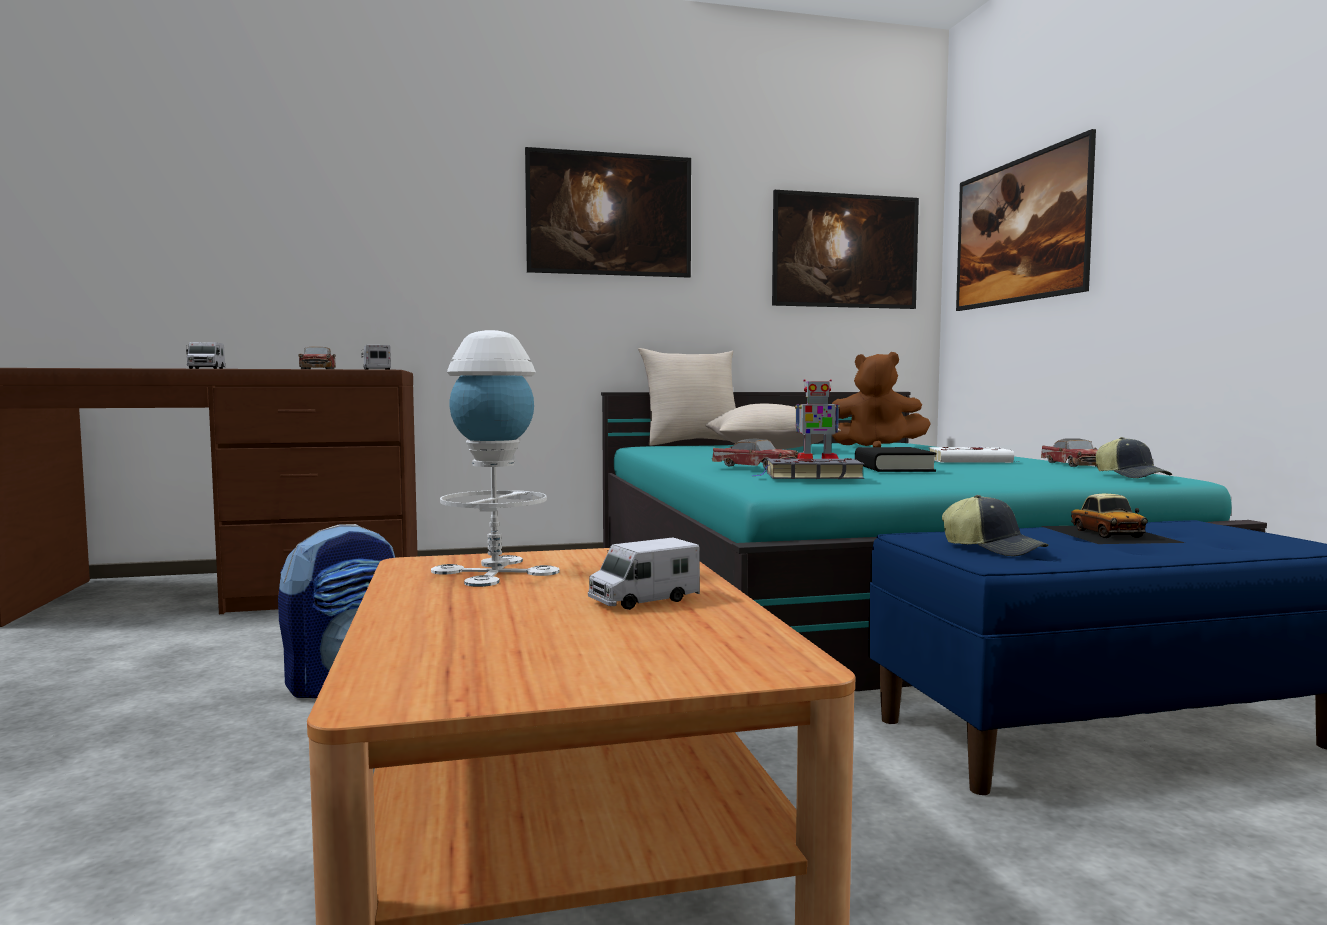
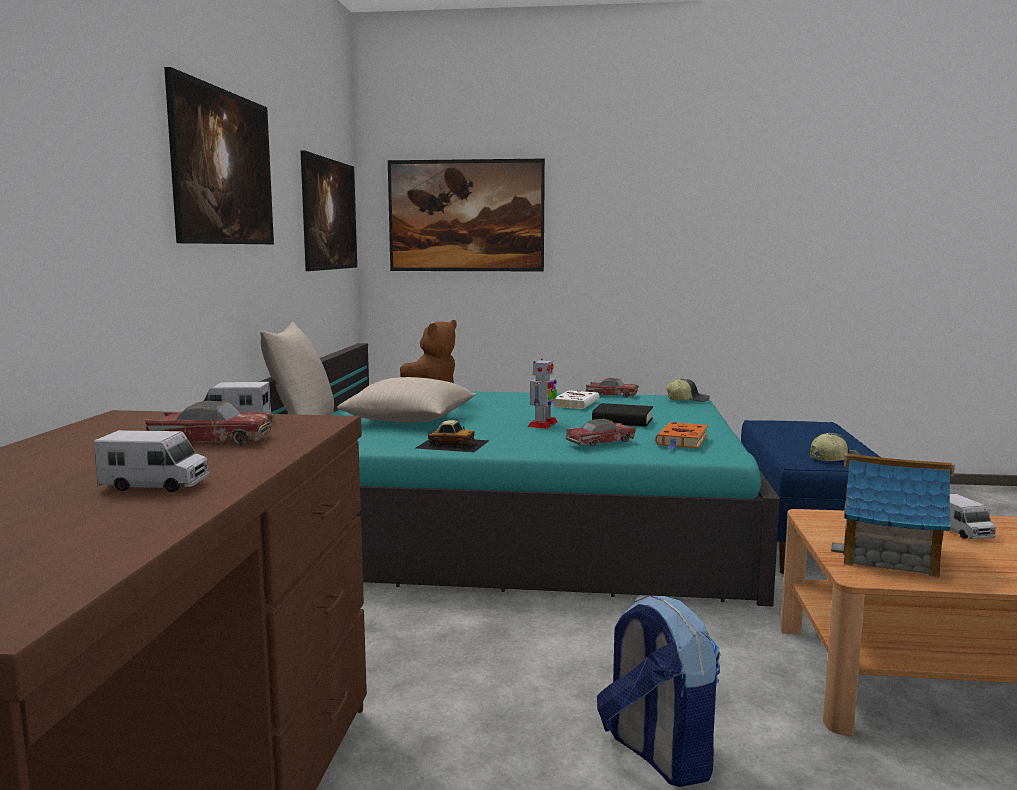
camera: 70 degrees left, 5 degrees up
(495, 571) = (890, 556): white table lamp -> toy house
(810, 476) = (682, 440): grey book -> orange book
(1109, 533) = (787, 437): toy car -> toy car (452, 444)

